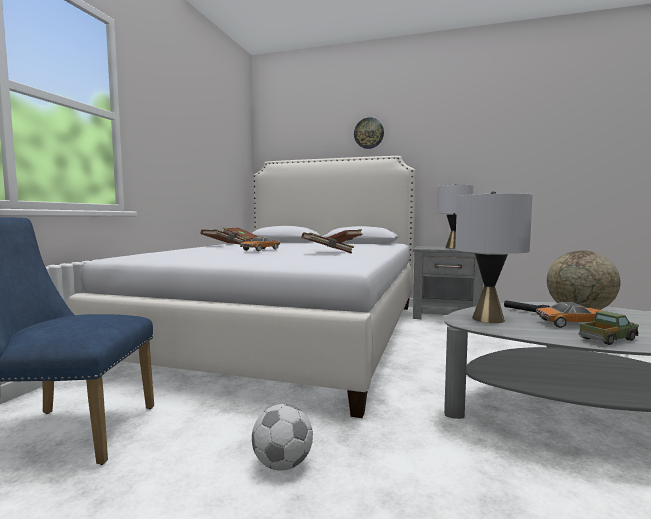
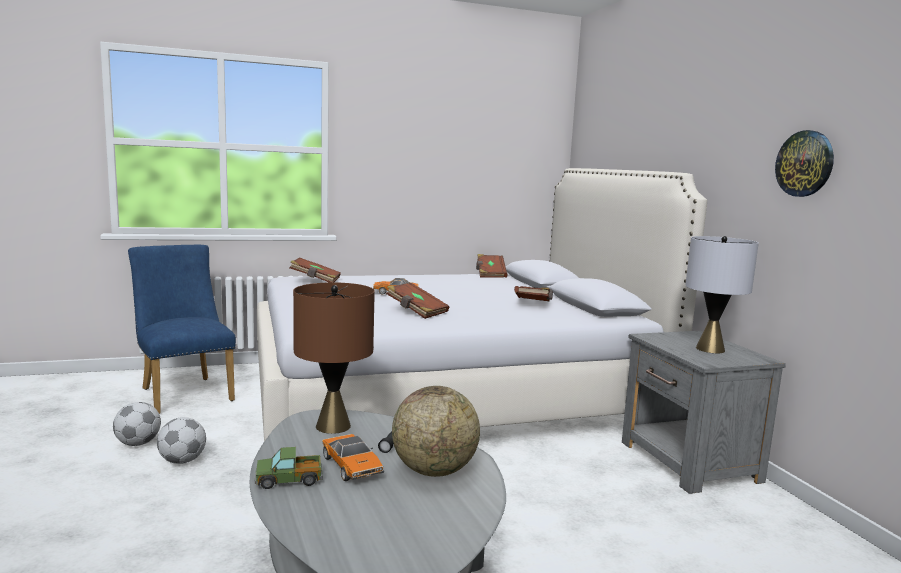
camera: 55 degrees right, 5 degrees up
(183, 492) = (138, 443): none -> football
(223, 245) = (440, 277): brown book -> brown book (315, 280)
(369, 133) = (672, 130): wall clock -> wall clock (805, 163)
(487, 319) = (333, 426): grey table lamp -> brown table lamp
(607, 339) = (289, 480): toy truck -> toy truck turned 135 degrees clockwise

